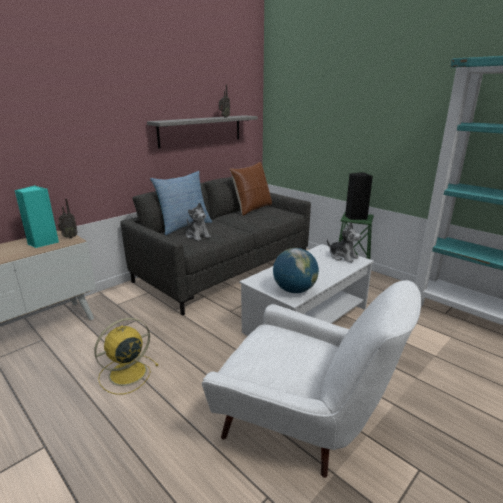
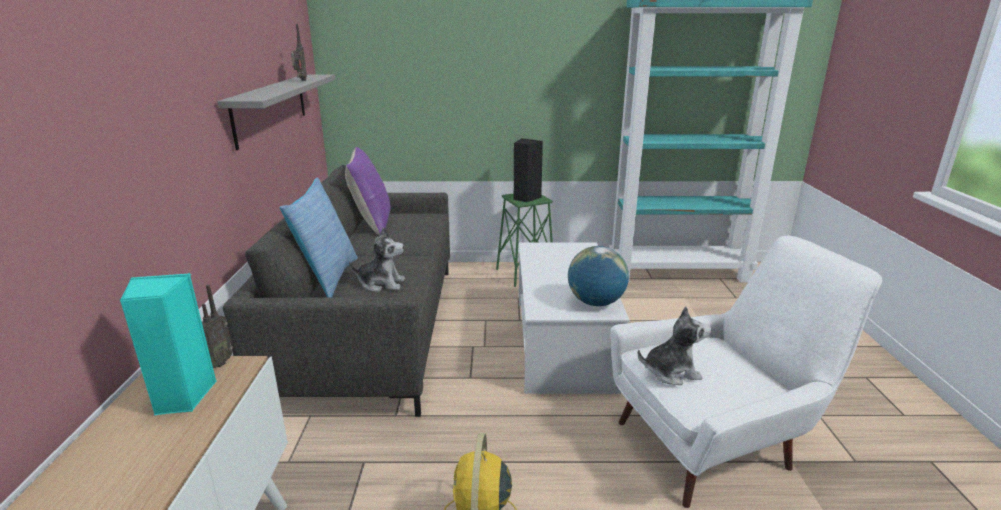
camera: 45 degrees left, 0 degrees up
(252, 209) = (372, 223): brown pillow -> purple pillow
(343, 257) = (566, 249): plush toy -> plush toy (671, 372)

